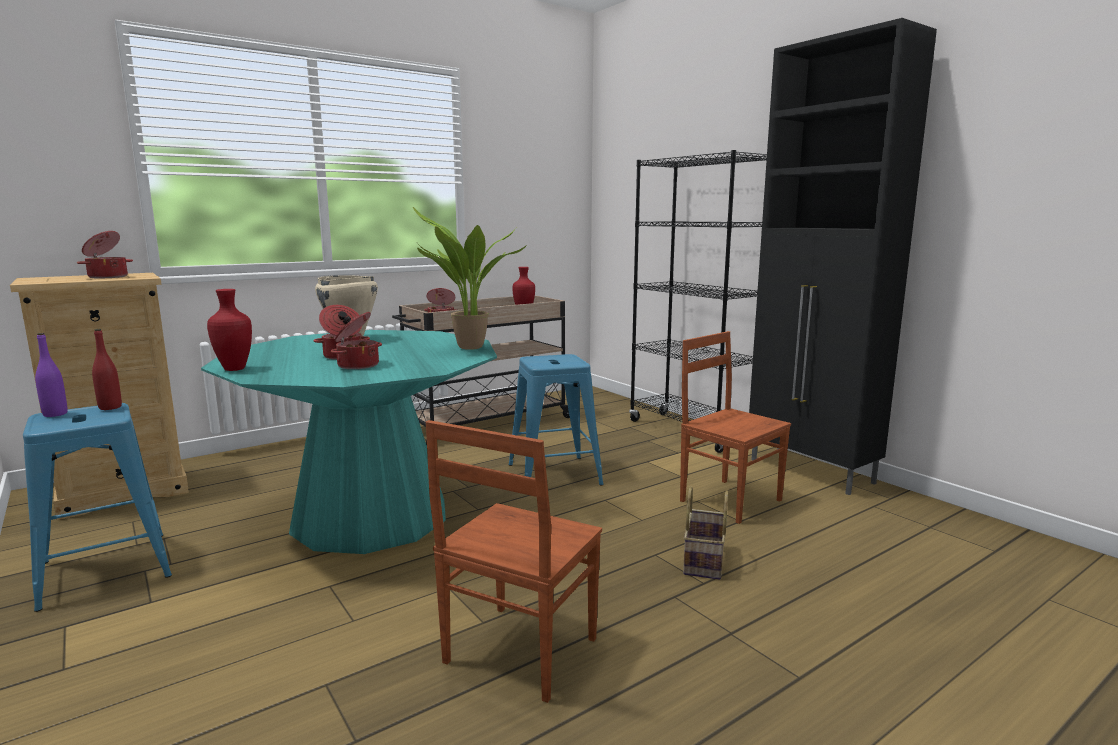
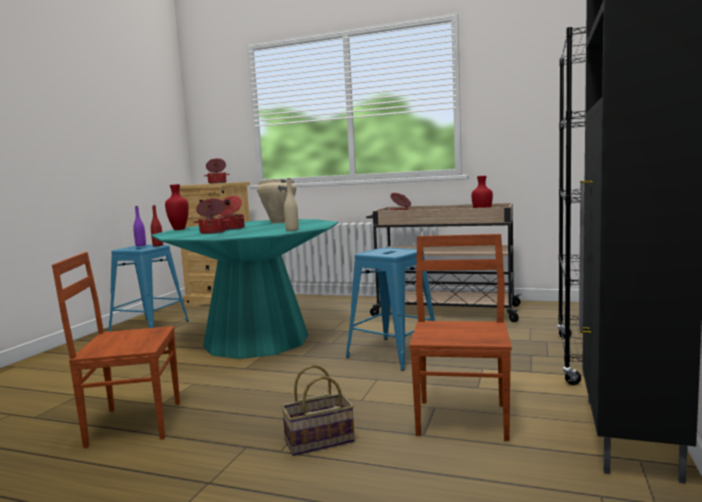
camera: 55 degrees right, 5 degrees down
(468, 348) = (292, 230): potted plant -> beige bottle

